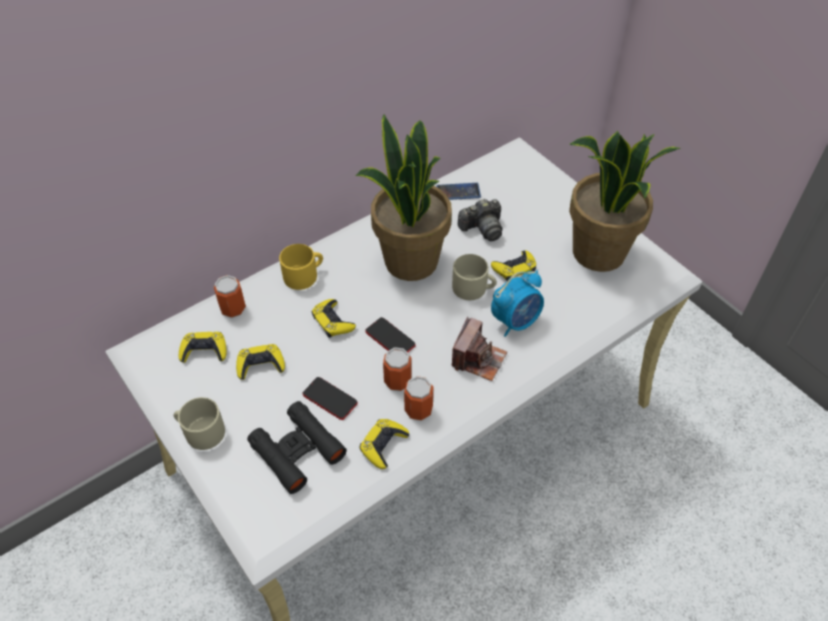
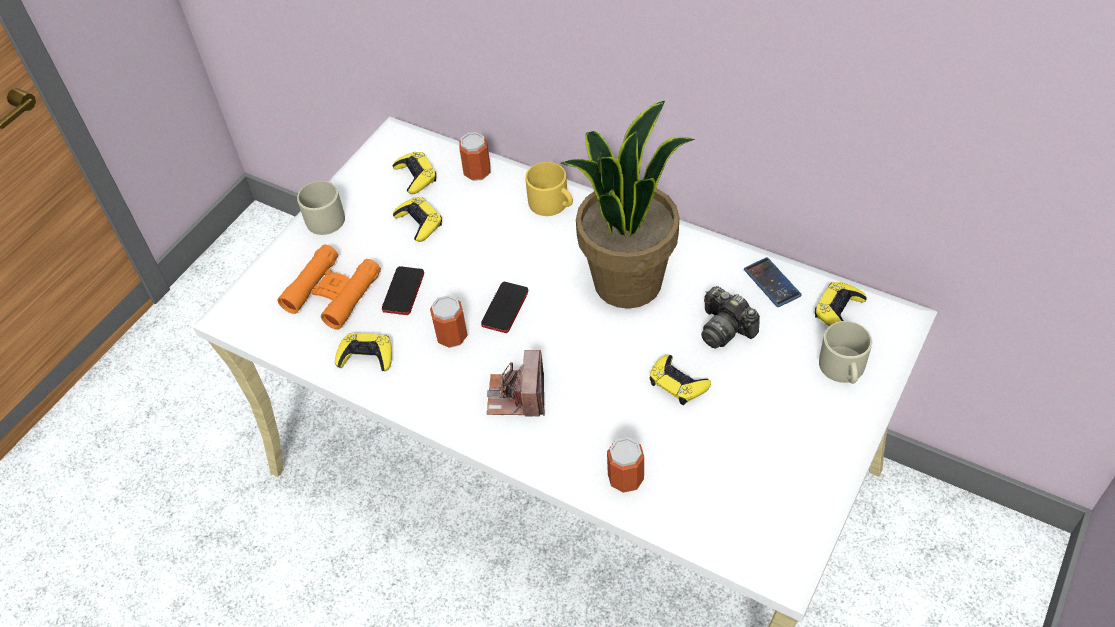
camera: 70 degrees right, 0 degrees up
(297, 451) = (332, 293): black binoculars -> orange binoculars
(333, 321) = (502, 252): yellow game controller -> yellow game controller (838, 310)
(418, 409) = (423, 368): can -> can (625, 478)
(473, 288) = (621, 354): beige mug -> beige mug (843, 369)
(478, 359) = (517, 396): camera -> camera turned 90 degrees clockwise
(515, 321) = (593, 413): alarm clock -> none
(598, 253) = (763, 465): potted plant -> none

